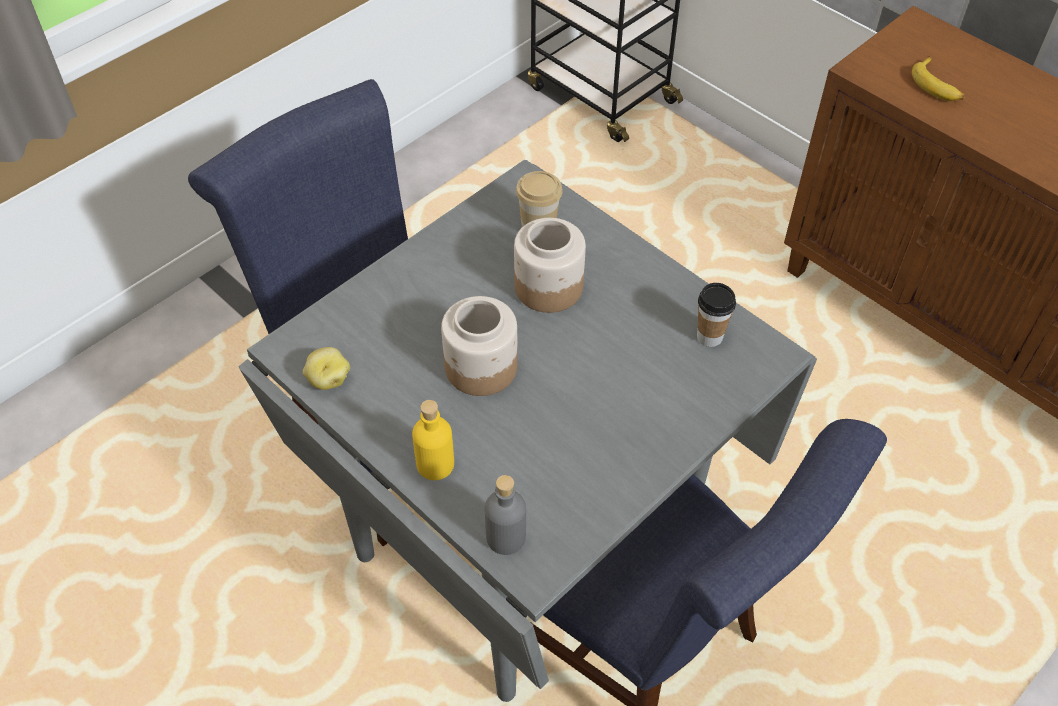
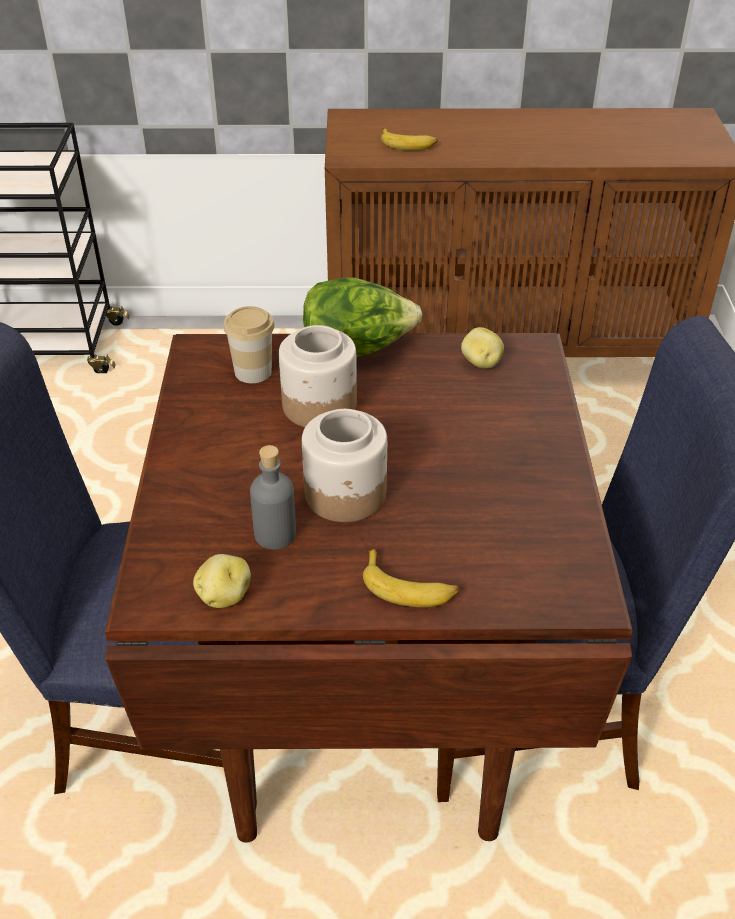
camera: 45 degrees left, 10 degrees down
(435, 464) = (409, 587): yellow bottle -> banana
(506, 537) = (536, 594): grey bottle -> grey bottle (275, 534)
(529, 540) = (370, 704): grey dining table -> brown dining table
(633, 260) = (357, 349): none -> lettuce
(709, 337) = (480, 363): cup -> potato

